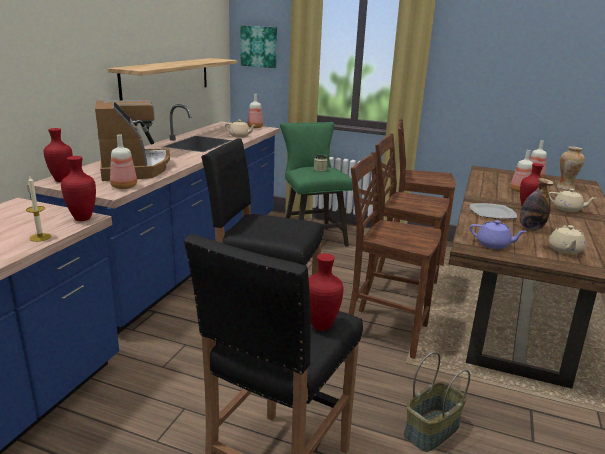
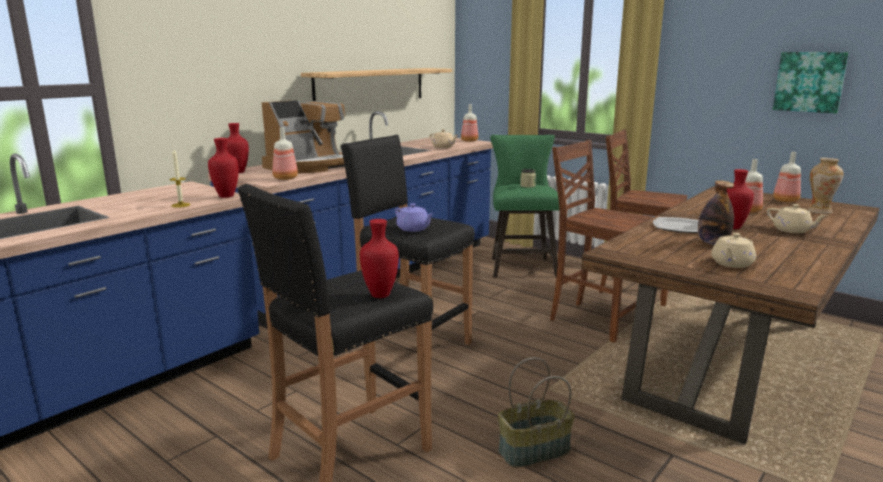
camera: 20 degrees right, 5 degrees down
(135, 168) = (310, 167): coffee machine -> coffee machine turned 45 degrees clockwise
(259, 46) = (483, 55): picture -> picture (809, 82)
(383, 330) = (544, 358): brown chair -> none
(494, 245) = (643, 252): purple teapot -> purple teapot (413, 229)

